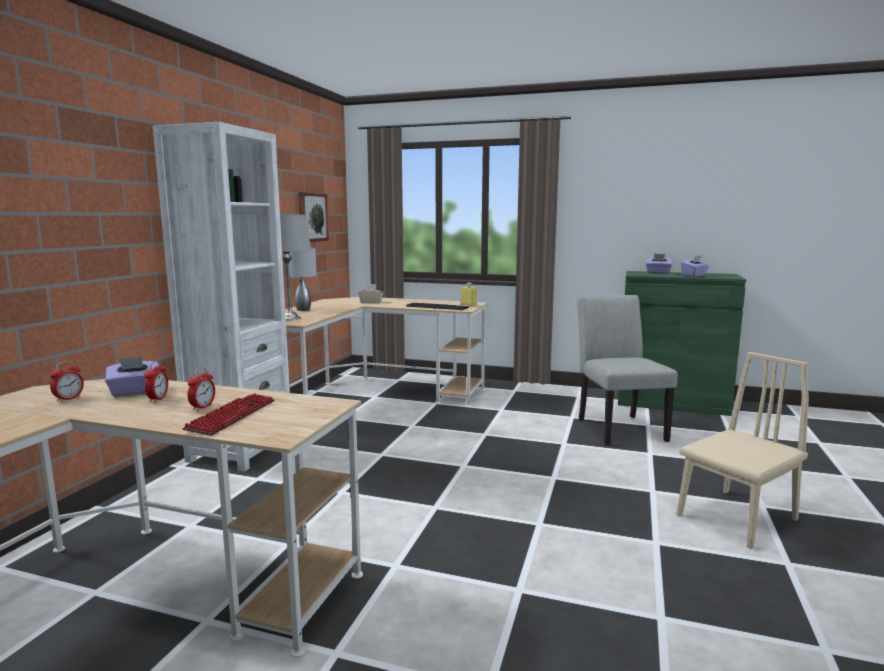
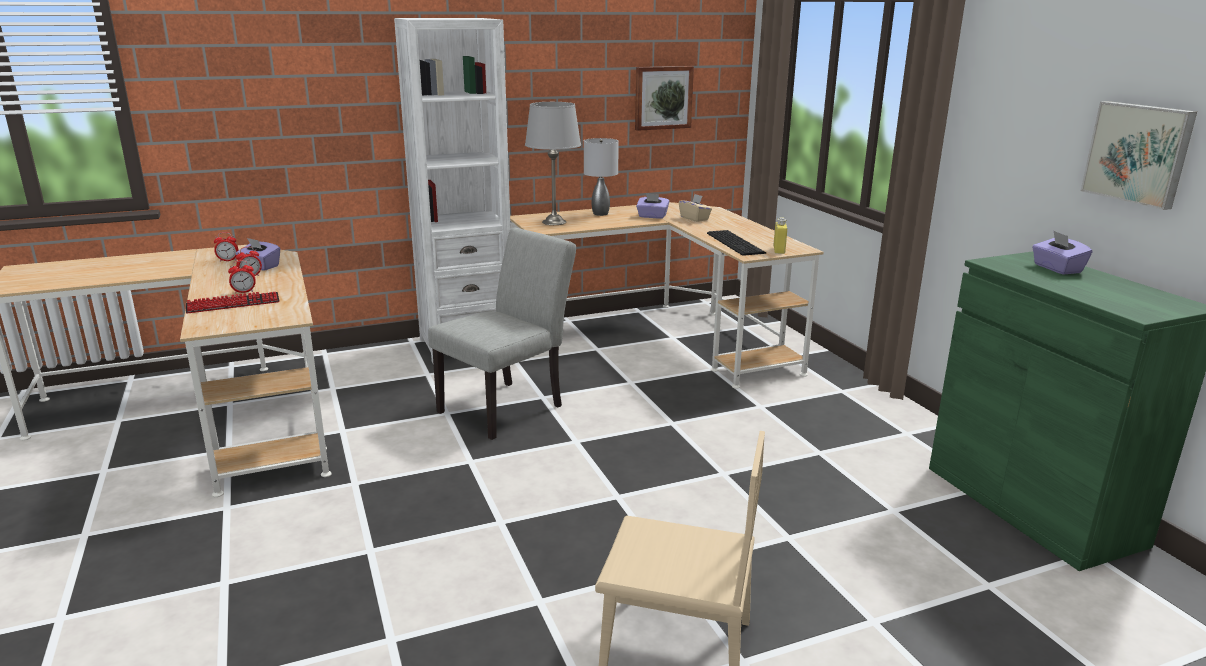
camera: 50 degrees right, 10 degrees up
(618, 427) = (842, 491): grey chair -> grey chair (508, 406)
(676, 210) = (1139, 153): none -> picture
(694, 276) = (1084, 291): purple tissue box -> purple tissue box (652, 216)

